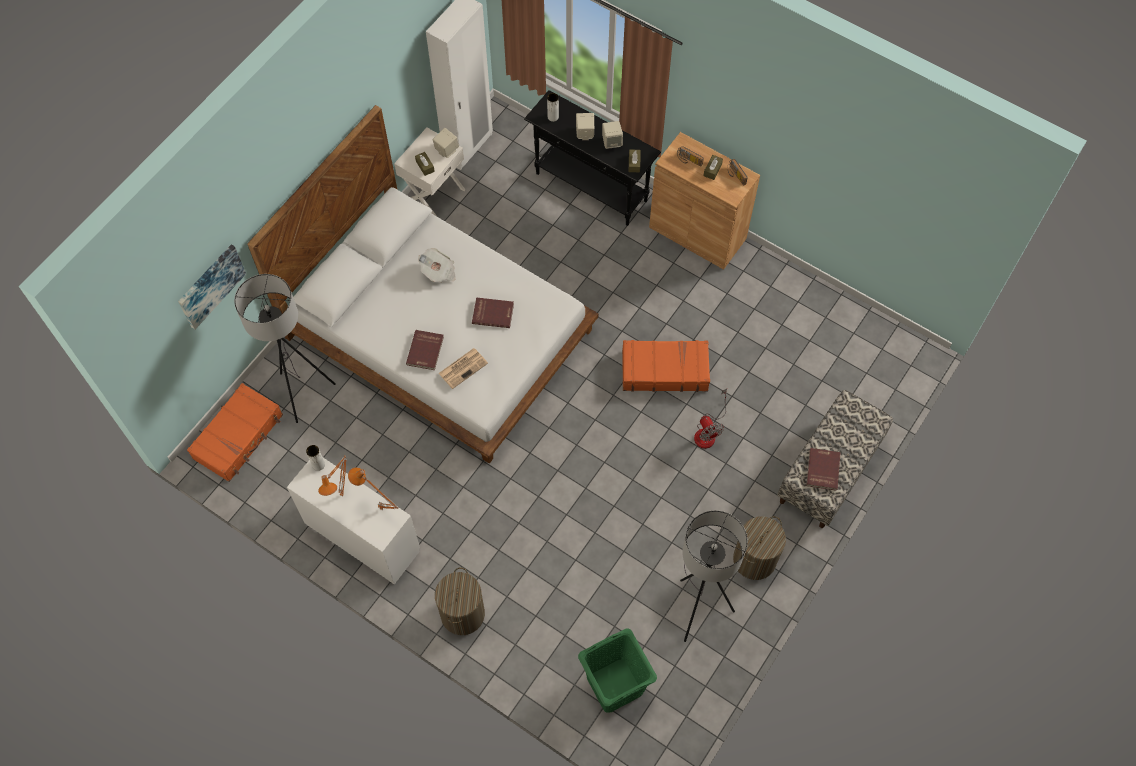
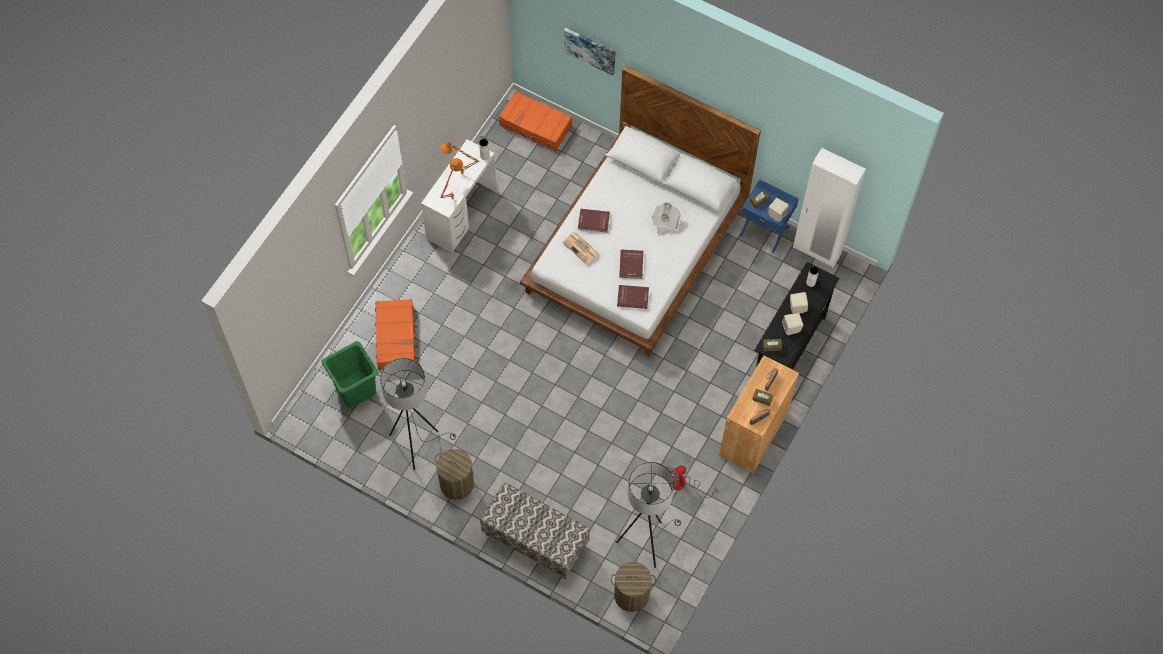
camera: 85 degrees right, 0 degrees up
(300, 390) = (576, 159): grey floor lamp -> grey floor lamp (646, 540)
(434, 194) = (765, 230): white nightstand -> blue nightstand
(462, 613) = (405, 285): laundry basket -> laundry basket (631, 595)
(664, 370) = (617, 412): orange suitcase -> orange suitcase (396, 338)
(708, 432) = (564, 447): fan -> fan (683, 484)
(822, 469) = (515, 510): red book -> red book (633, 297)

